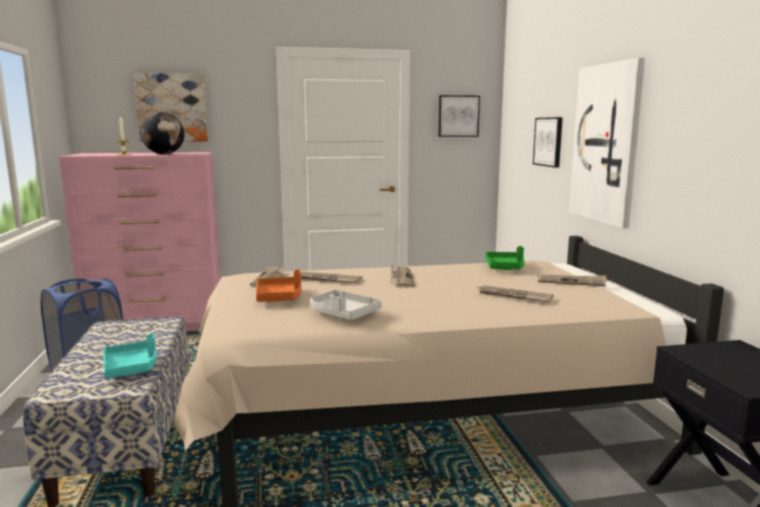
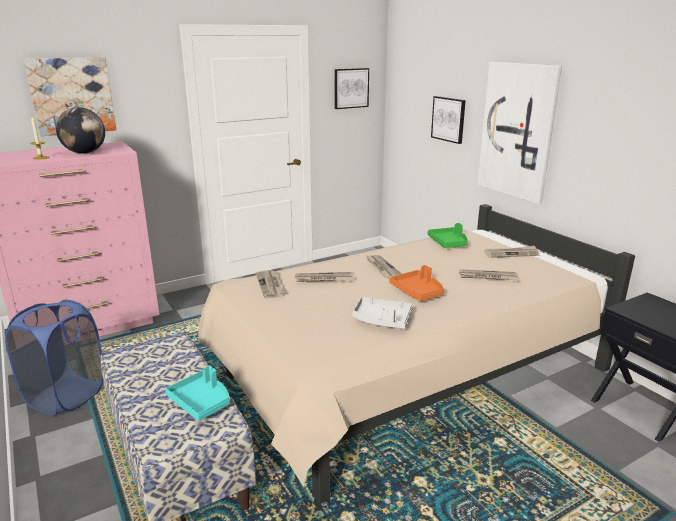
camera: 20 degrees left, 10 degrees up
(279, 297) = (307, 308): orange tray -> orange tray (418, 292)

